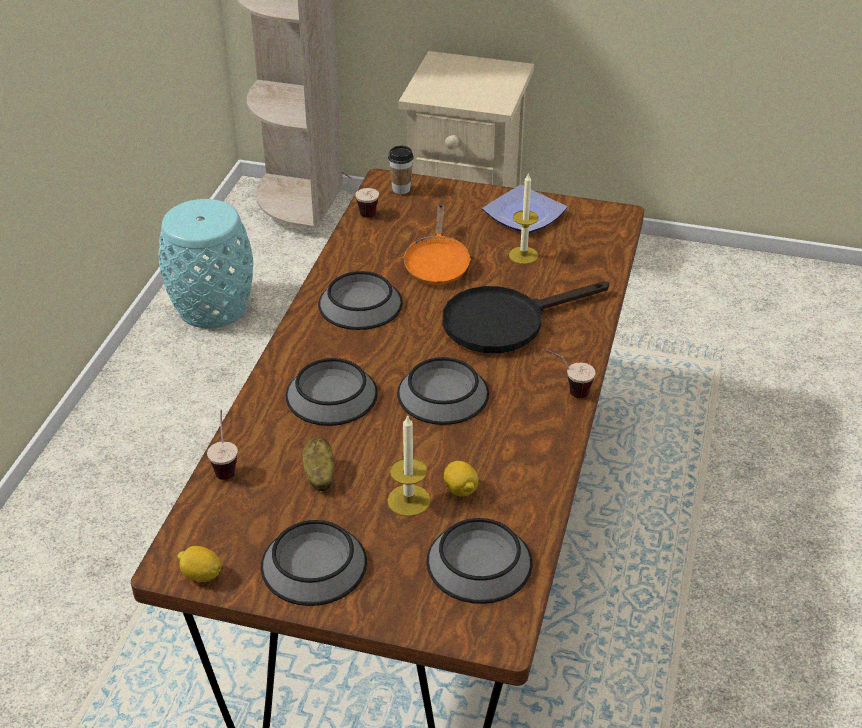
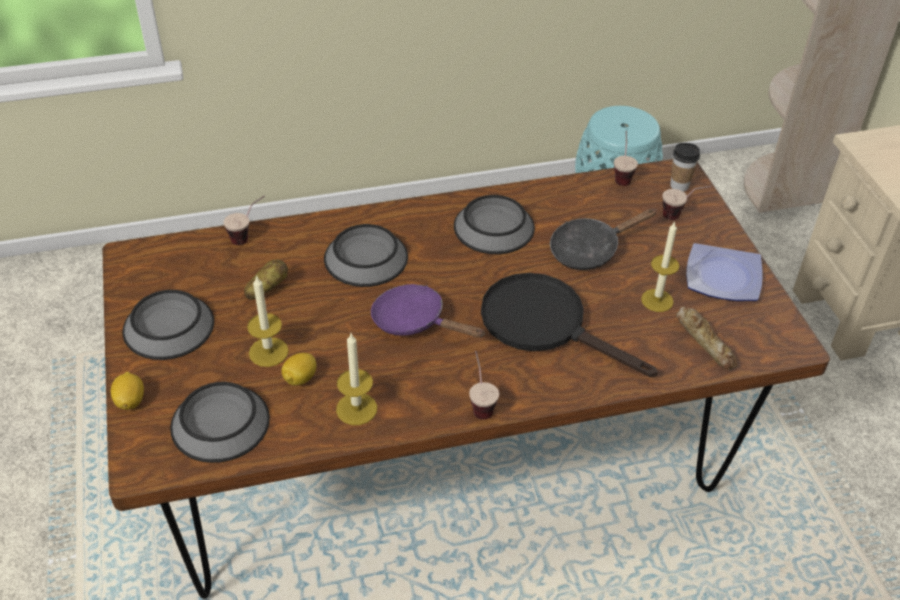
camera: 60 degrees right, 5 degrees up
(201, 575) = (129, 273): lemon -> lemon (130, 401)
(437, 204) = (681, 216): none -> cup
(437, 264) = (589, 250): orange frying pan -> black frying pan
(443, 393) = (415, 321): bowl -> purple frying pan
(524, 465) = (356, 409): none -> candle
(584, 251) = (705, 341): none -> bread

